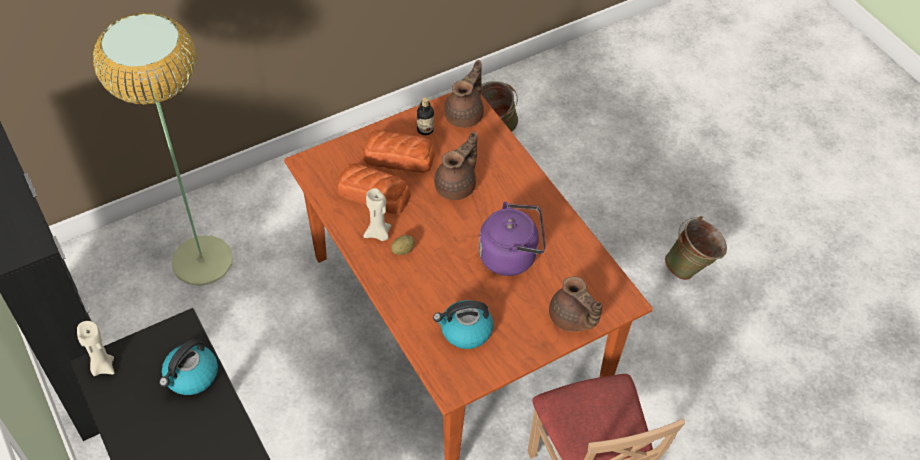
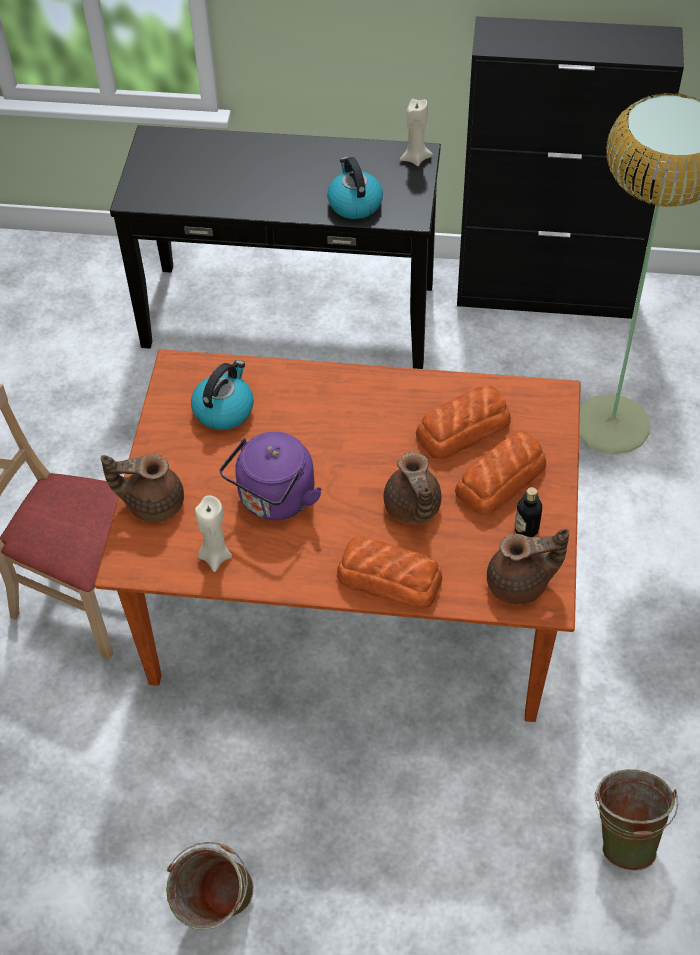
camera: 130 degrees right, 0 degrees up
(378, 234) = (403, 405): beige candle -> beige candle (215, 556)
(403, 250) = (365, 414): potato -> none
(465, 115) = (520, 584): brown teapot -> brown teapot turned 75 degrees counterclockwise
(514, 171) = (388, 578): none -> bread

